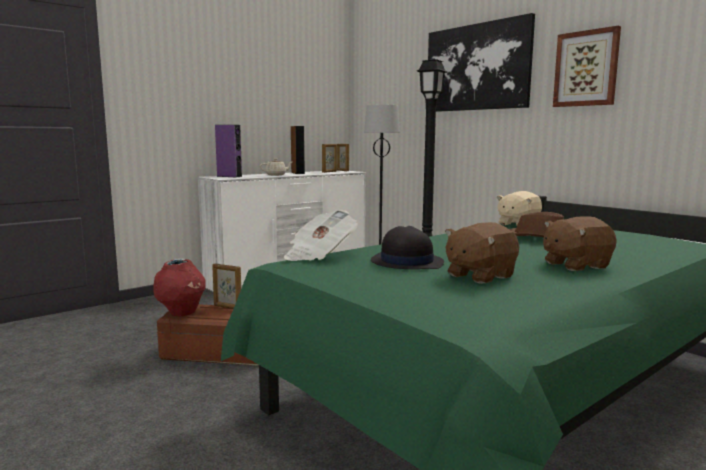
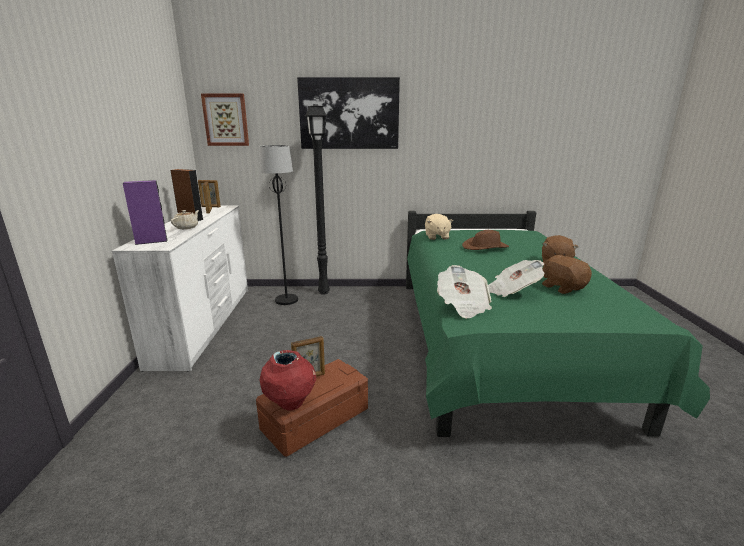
camera: 50 degrees left, 10 degrees up
(406, 262) = (512, 291): black hat -> newspaper
(479, 276) = (562, 287): brown plush toy -> brown plush toy turned 150 degrees clockwise
(586, 68) = (439, 123): picture -> picture (226, 120)

